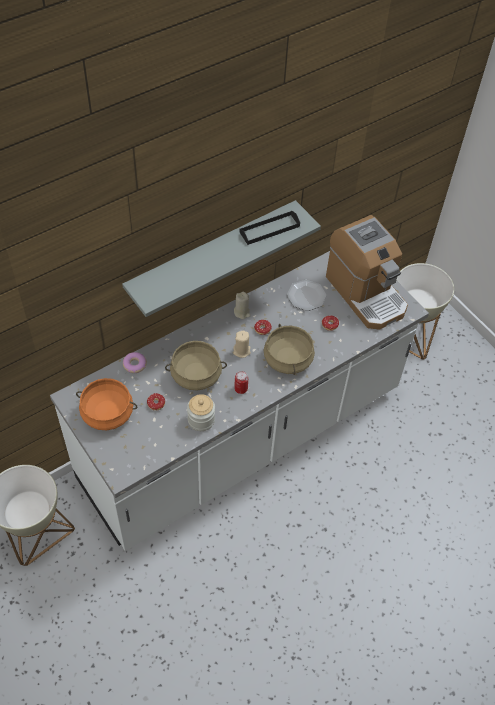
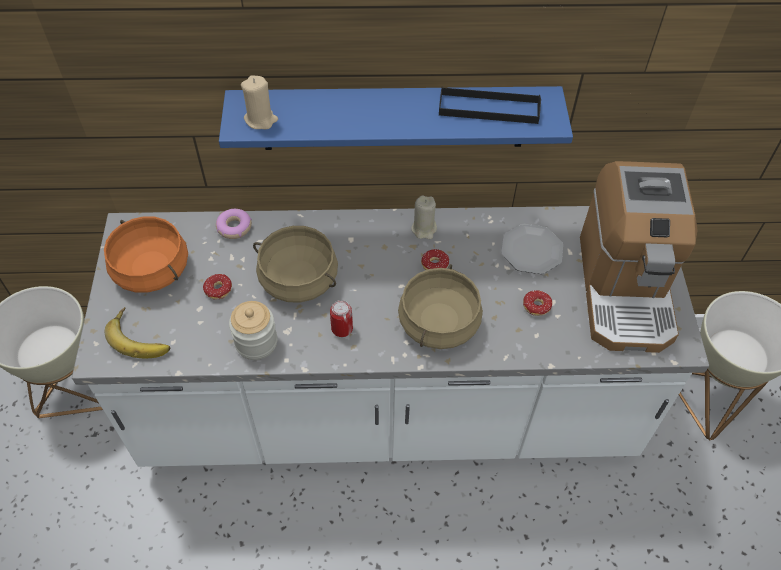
camera: 35 degrees right, 0 degrees up
(134, 451) = (141, 337): none -> banana
(212, 256) = (394, 118): grey shelf -> blue shelf
(242, 351) = (384, 279): beige candle -> beige candle (261, 119)

